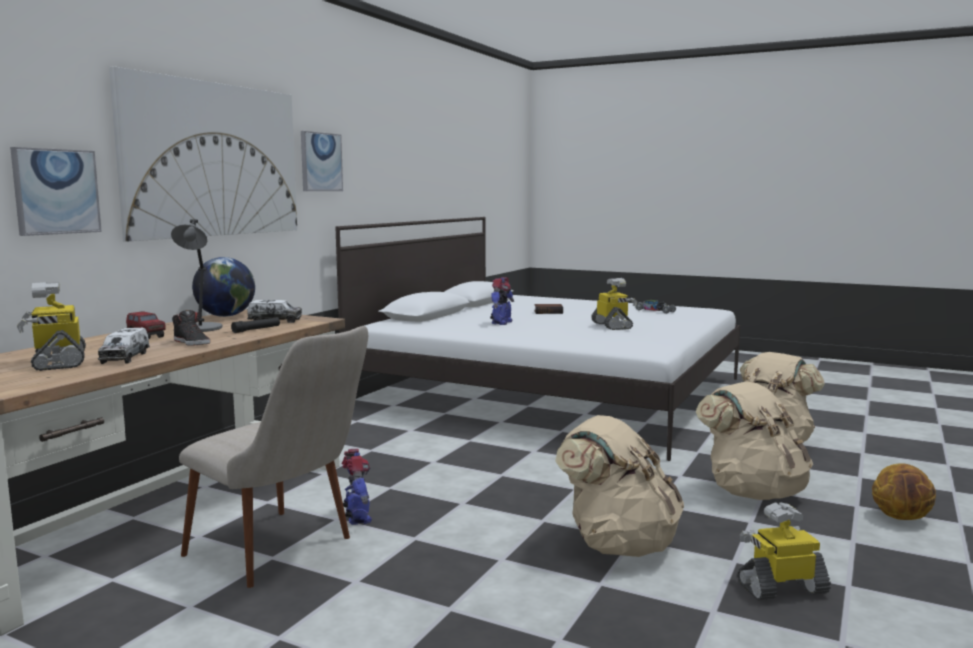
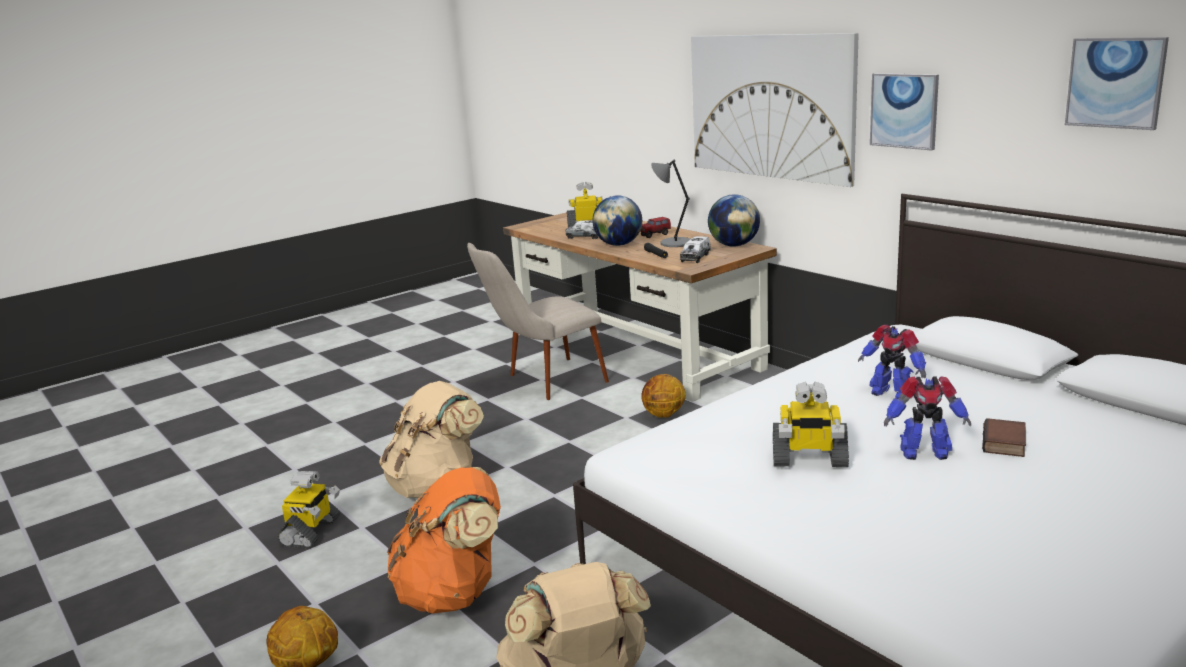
camera: 115 degrees right, 10 degrees up
(56, 191) = (664, 126): picture -> picture (1115, 82)
(192, 343) = (618, 244): black shoe -> globe
(357, 517) = (577, 403): toy robot -> toy robot (923, 453)
(378, 473) = (663, 415): none -> basketball
(655, 311) = (1024, 561): toy car -> none
(752, 492) = (454, 593): beige backpack -> orange backpack

